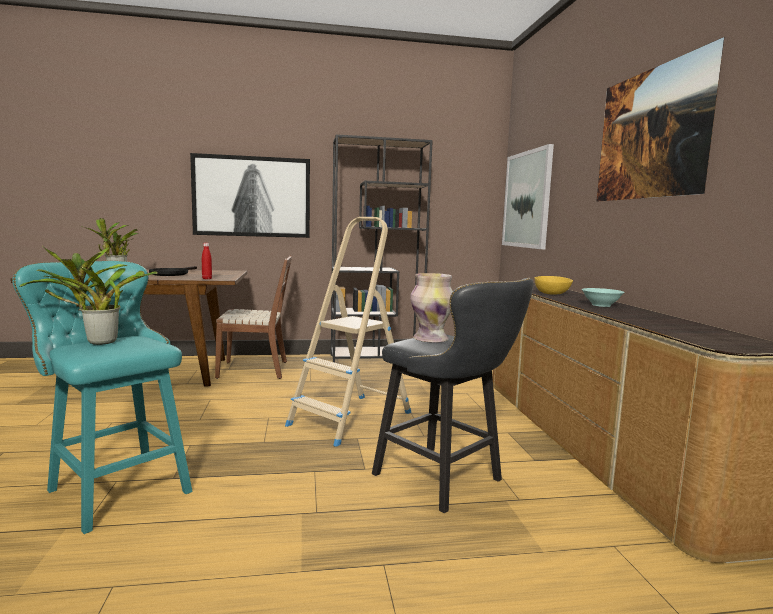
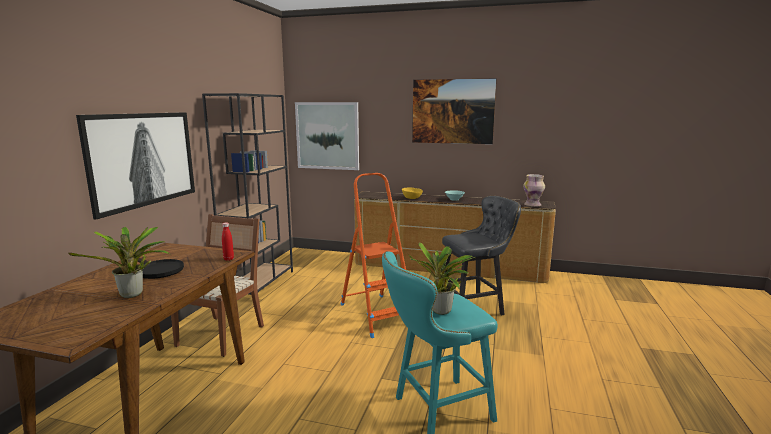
camera: 65 degrees left, 5 degrees up
(349, 419) = (377, 315): beige step ladder -> orange step ladder
(431, 339) = (466, 239): vase -> vase (533, 205)

